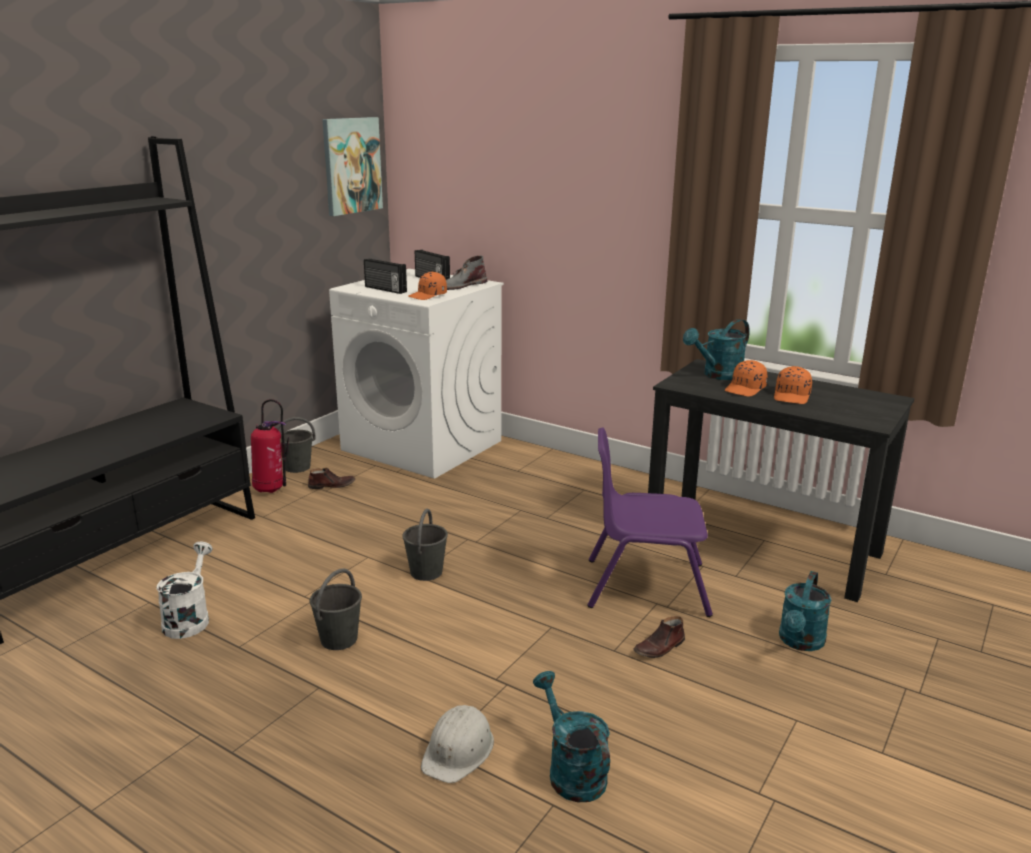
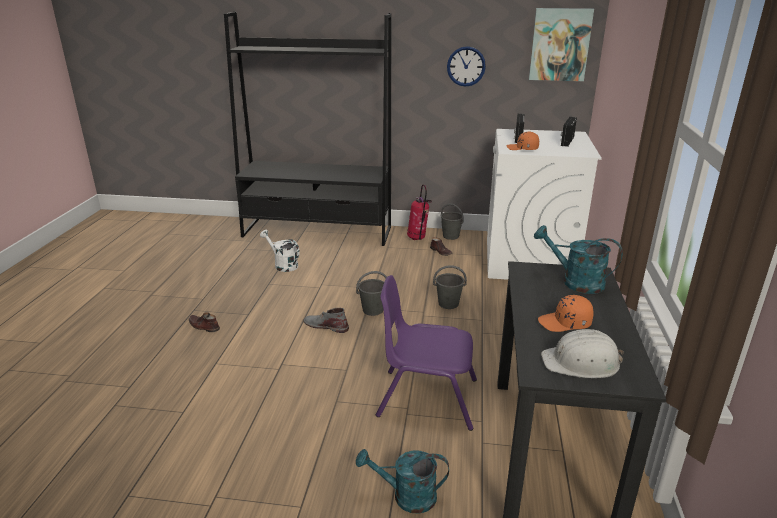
camera: 65 degrees right, 5 degrees up
(189, 619) = (283, 265): white watering can -> white watering can turned 120 degrees counterclockwise
(259, 210) = (466, 66): none -> wall clock
(339, 639) = (290, 306): grey bucket -> grey bucket (449, 304)
(459, 750) = (215, 369): white hard hat -> white hard hat (581, 362)
(462, 285) = (567, 150): grey boot -> grey boot (326, 325)
(571, 771) = (211, 412): turquoise watering can -> none
(646, 586) = (427, 398): purple chair -> purple chair turned 60 degrees counterclockwise
(659, 648) = (351, 421): brown shoe -> brown shoe (203, 326)
(745, 389) = (554, 299): orange cap -> none

